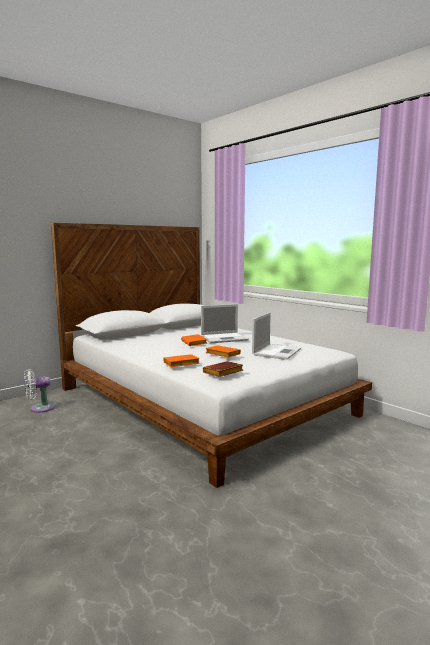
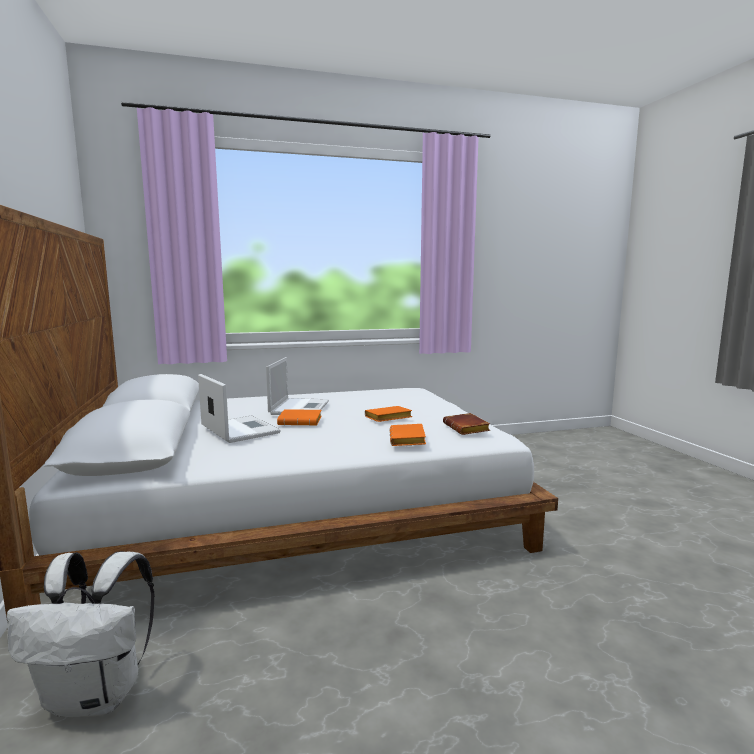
camera: 65 degrees left, 0 degrees up
(39, 408) = (97, 695): white fan -> white backpack
(277, 352) = (393, 402): laptop -> laptop (239, 429)

